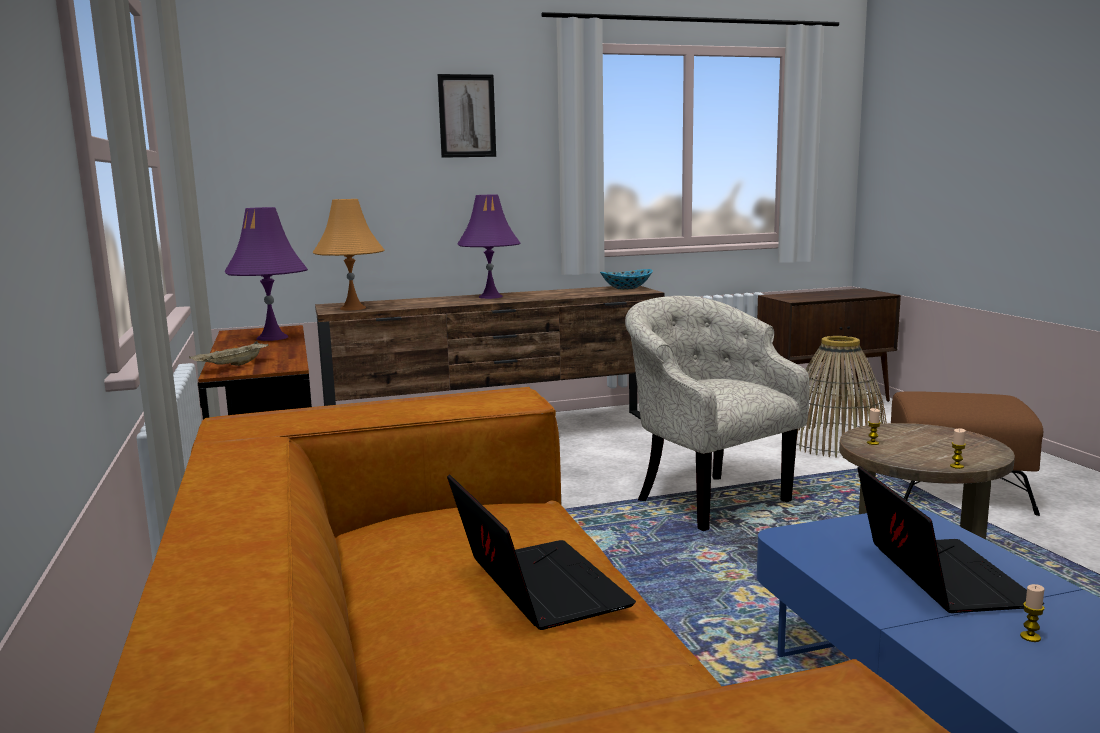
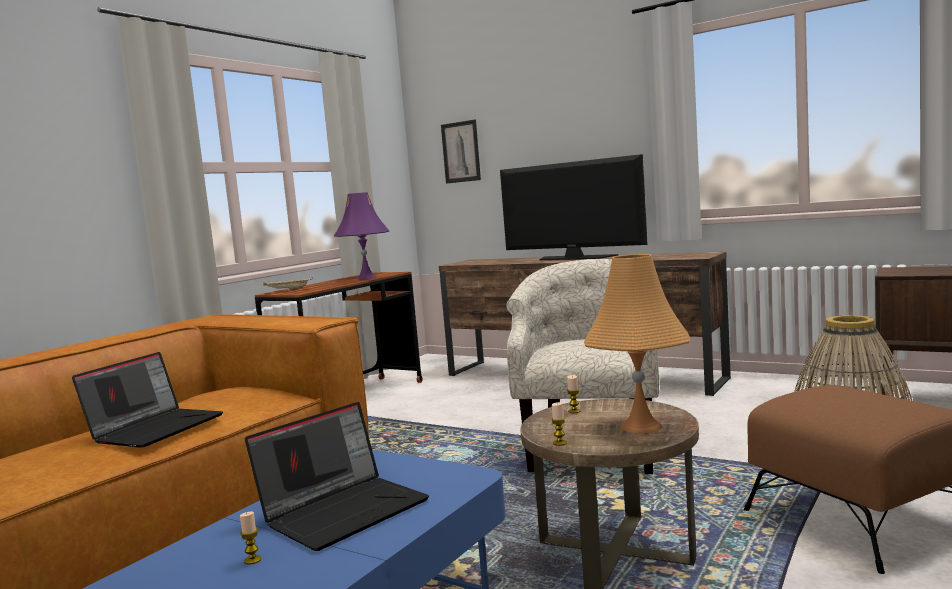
camera: 50 degrees right, 5 degrees down
(352, 308) = (470, 262): orange table lamp -> orange table lamp (640, 426)
(467, 116) = (583, 109): picture -> picture (461, 152)
(491, 297) = (574, 258): purple table lamp -> television
(626, 288) = (697, 254): bowl -> none

